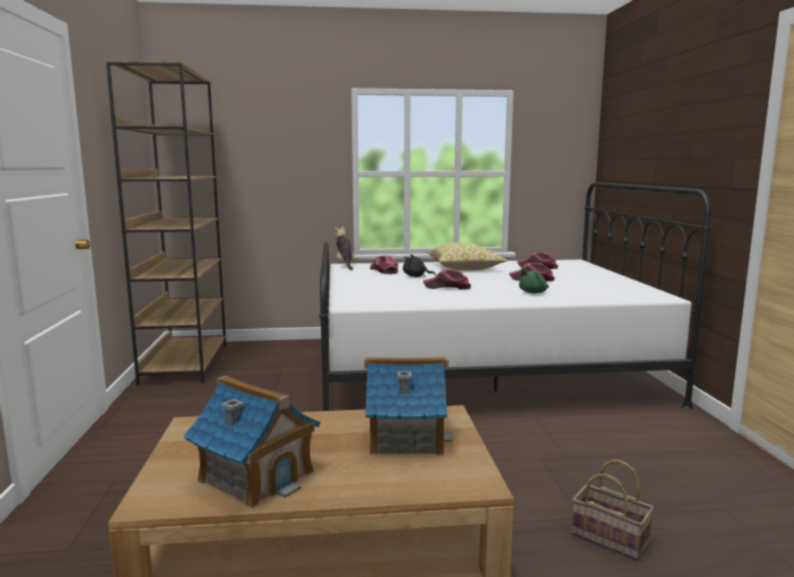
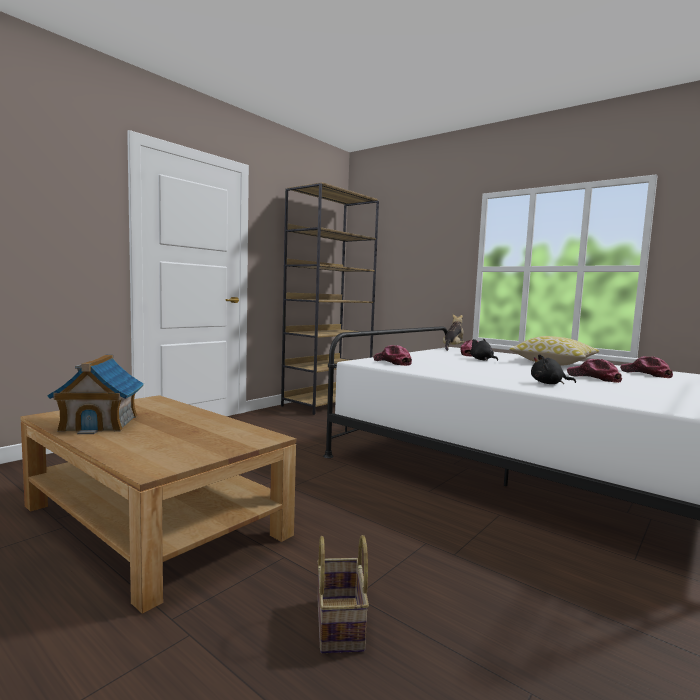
camera: 45 degrees right, 5 degrees down
(405, 437) = (205, 437): toy house -> none
(447, 287) = (479, 368): cap -> cap (392, 362)
(534, 293) = (549, 383): green plush toy -> black plush toy

